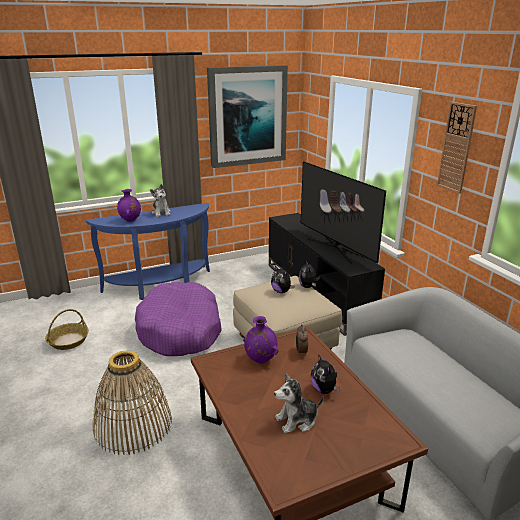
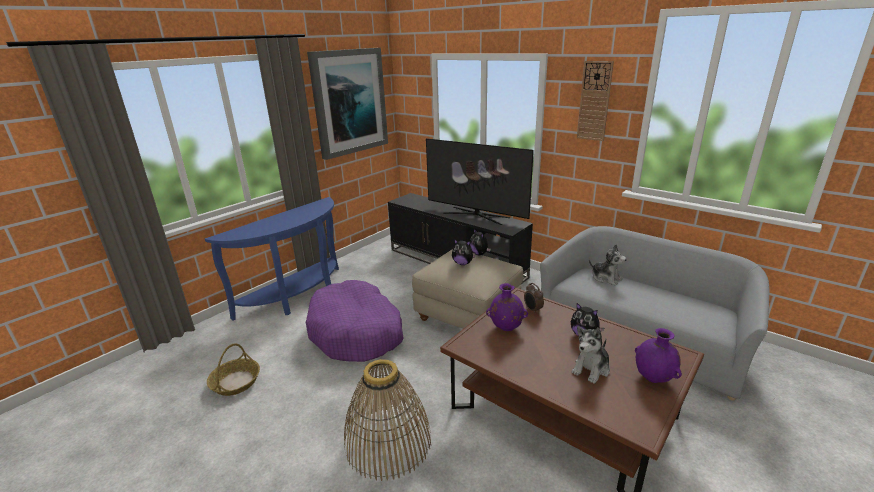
camera: 25 degrees left, 0 degrees up
(130, 220) = (262, 229): purple vase -> purple vase (653, 378)
(161, 213) = (289, 215): plush toy -> plush toy (606, 278)

